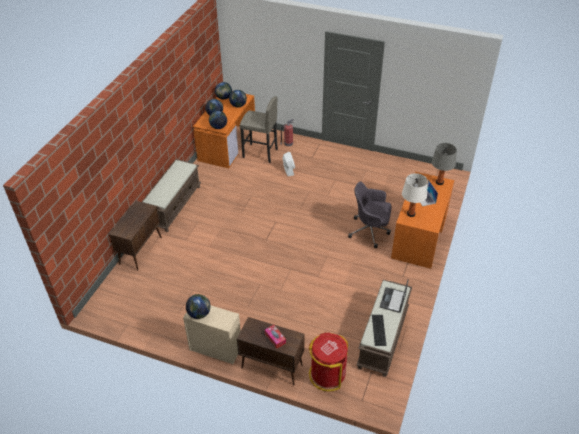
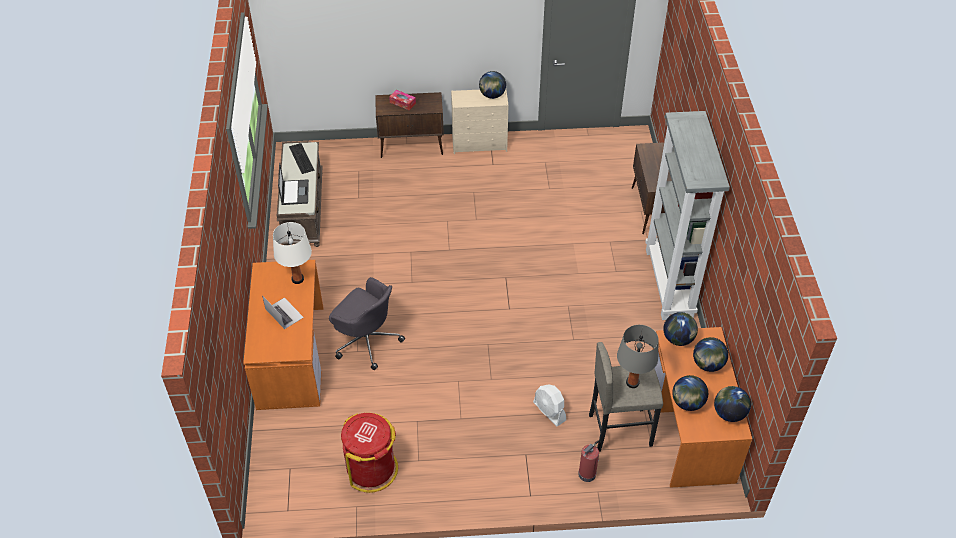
camera: 155 degrees right, 5 degrees up
(174, 205) = (670, 283): brown bench -> grey bookcase
(327, 374) = (351, 158): red trash can -> red trash can (372, 469)
(370, 231) = (366, 340): grey office chair -> grey office chair turned 45 degrees clockwise
(439, 182) = (266, 350): grey table lamp -> grey table lamp (632, 382)

